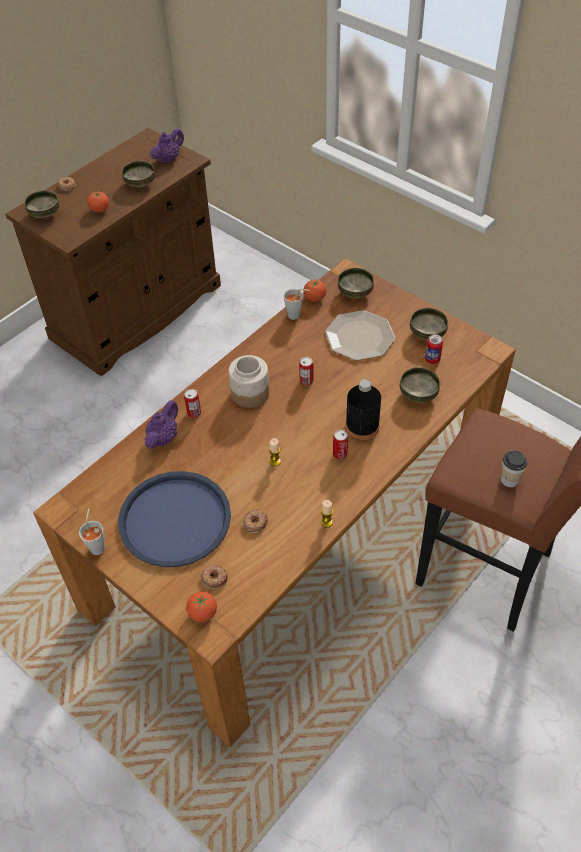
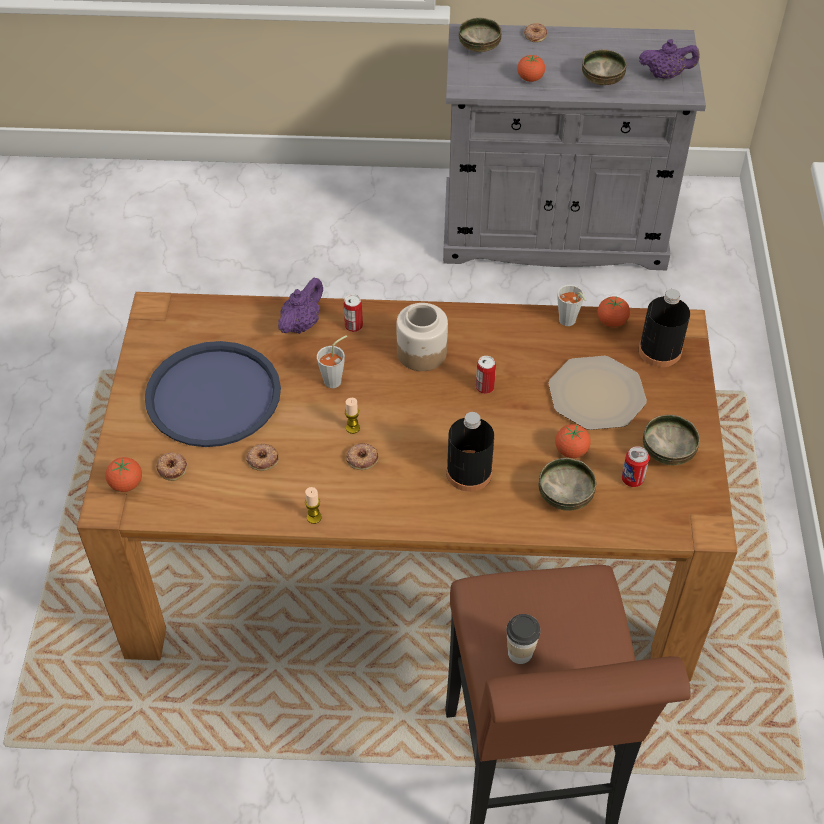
camera: 50 degrees right, 0 degrees up
(98, 545) = (138, 360): grey cup -> grey cup (336, 379)
(137, 312) = (553, 231): brown cabinet -> grey cabinet
(163, 437) = (301, 324): purple teapot -> purple teapot turned 45 degrees counterclockwise
(303, 471) = (362, 458): none -> donut
(340, 454) = (413, 475): can -> none
(355, 292) = (659, 351): bowl -> black bottle
(389, 372) = (571, 451): none -> tomato

